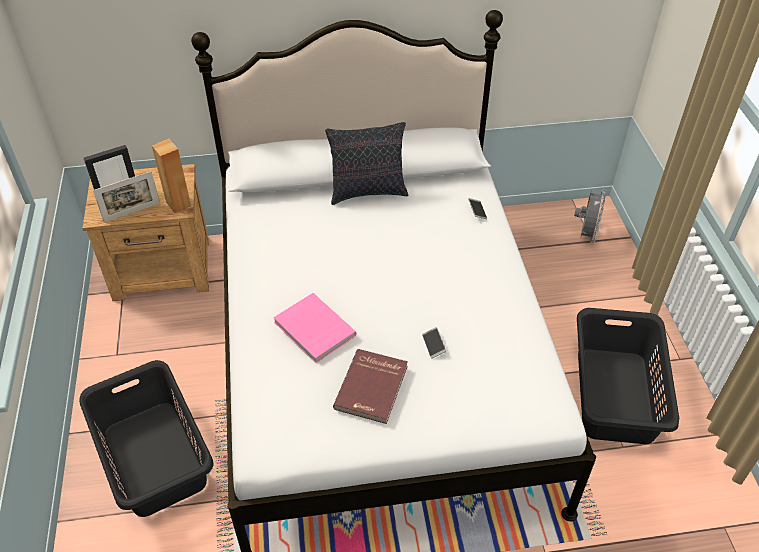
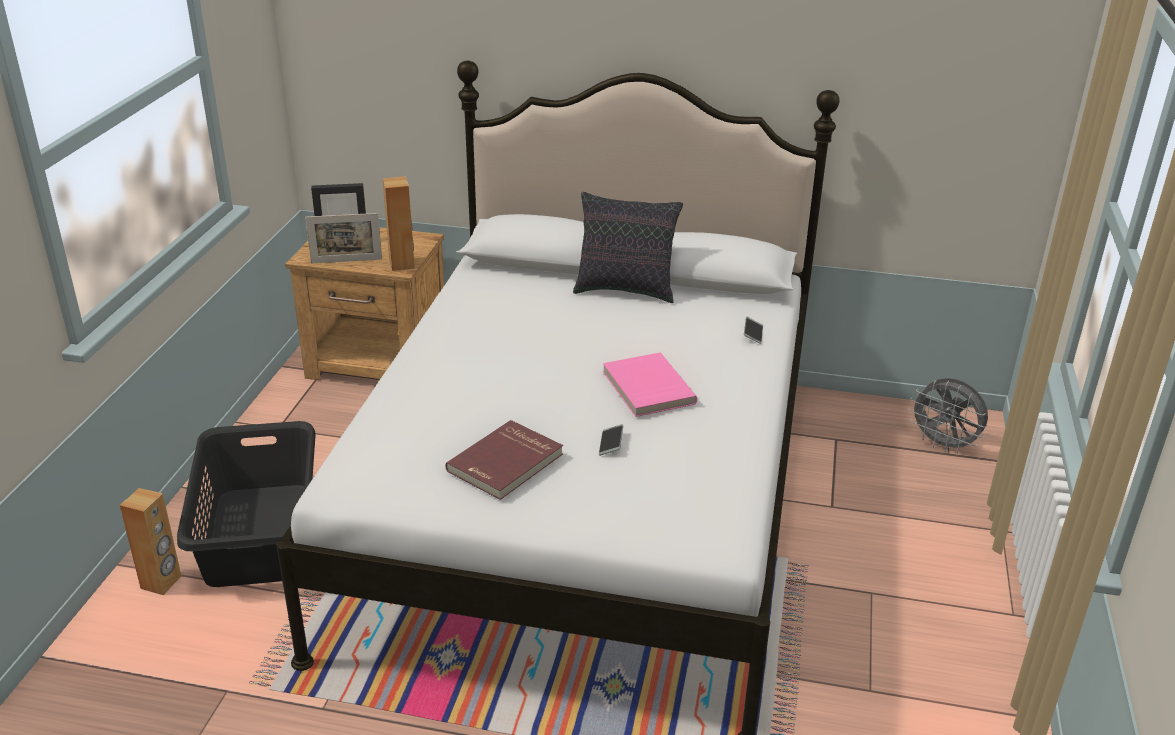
camera: 20 degrees right, 15 degrees down
(102, 526) = (161, 582): none -> brown speaker
(313, 330) = (472, 395): pink book -> pink book (646, 388)
(585, 234) = (944, 445): grey fan -> grey fan turned 90 degrees clockwise
(615, 394) = (891, 629): black laundry basket -> none

